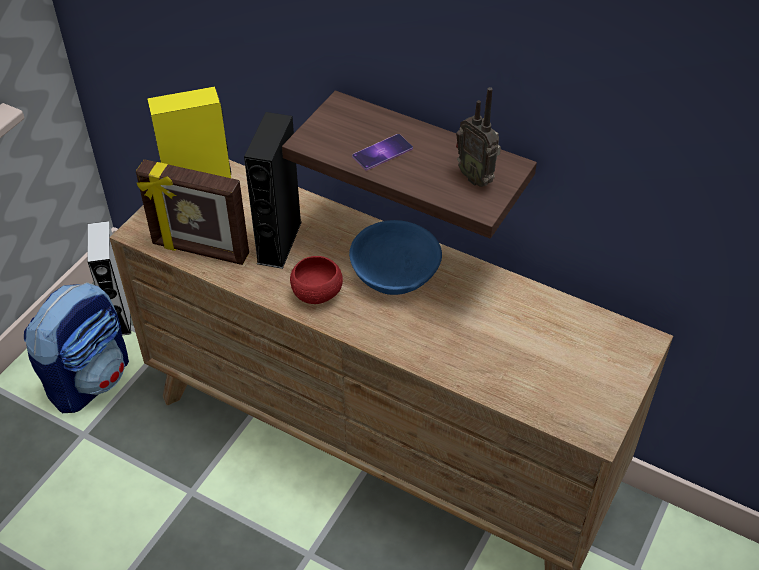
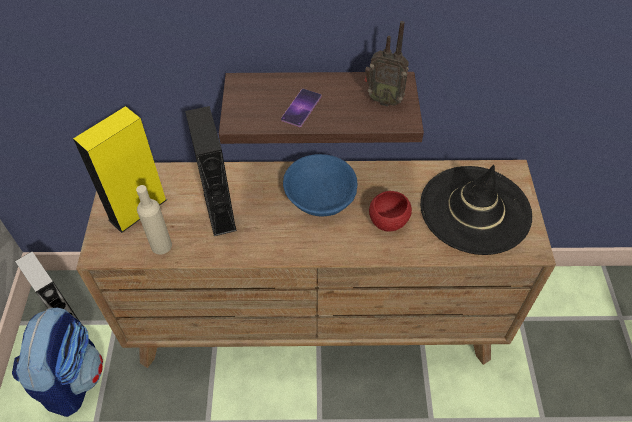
camera: 30 degrees left, 5 degrees up
(200, 250) = (161, 245): picture frame -> beige bottle
(317, 294) = (277, 238): red bowl -> red bowl (388, 221)
(561, 361) = (475, 209): none -> black hat

